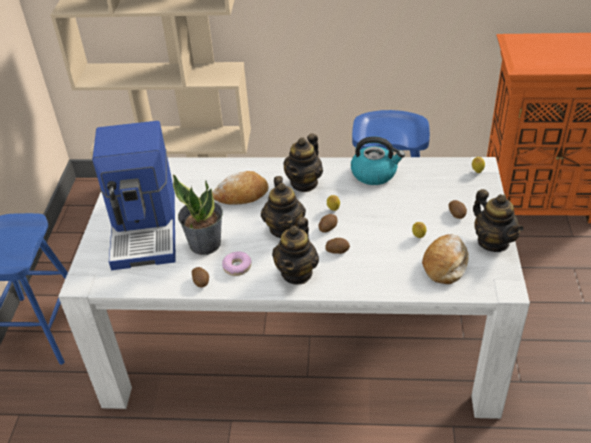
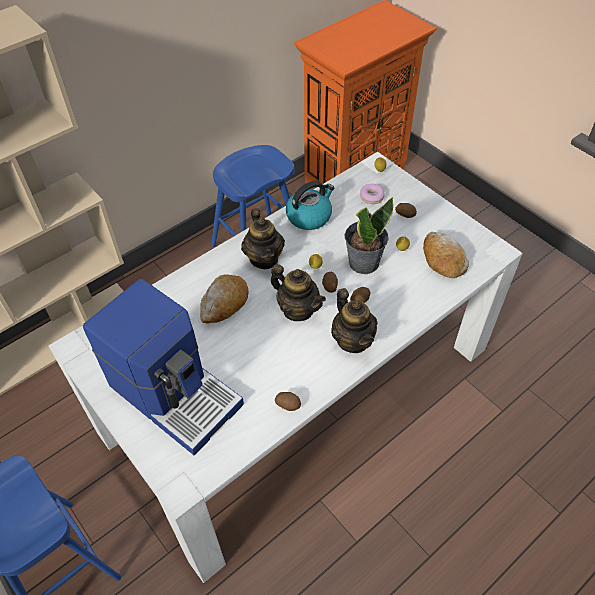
camera: 45 degrees left, 10 degrees up
(205, 243) = (248, 368): potted plant -> potted plant (363, 262)
(237, 267) = (301, 369): donut -> donut (371, 197)
(493, 242) = (452, 221): teapot -> none

